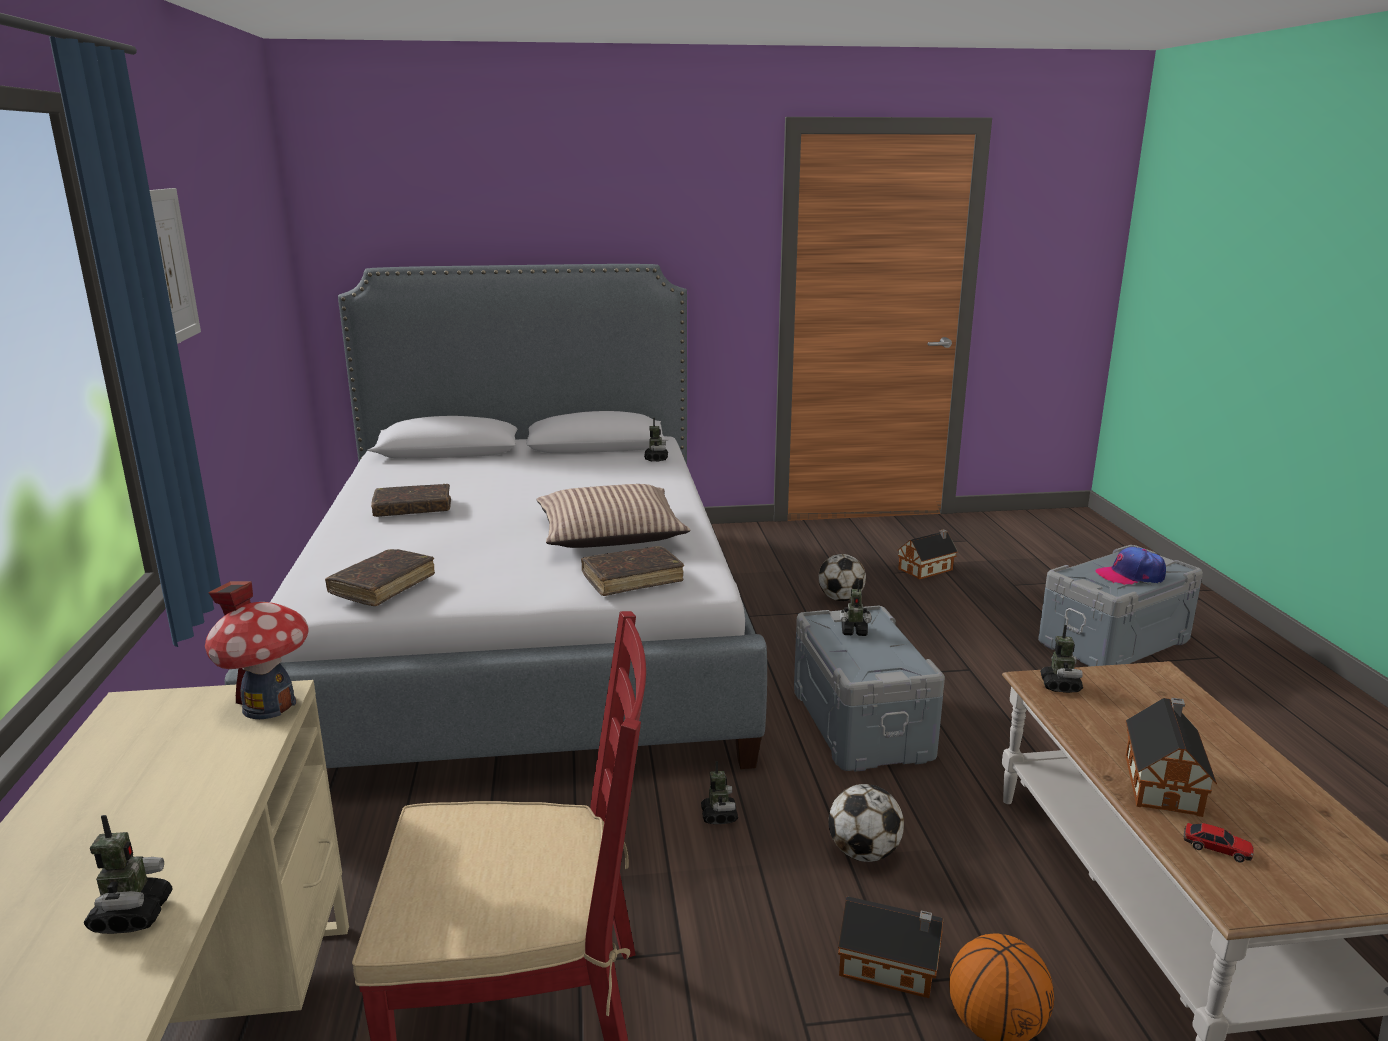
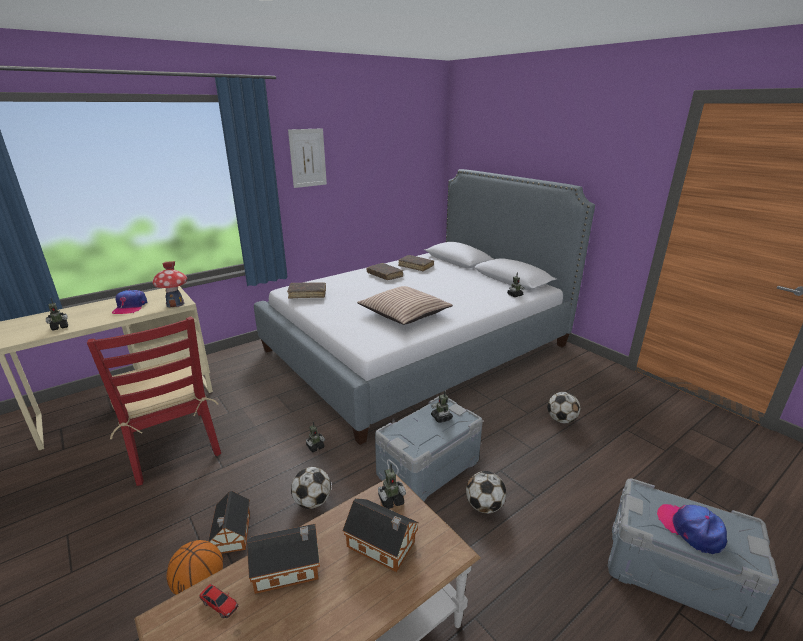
camera: 60 degrees right, 5 degrees up
(167, 776) = (130, 307): none -> cap
(632, 579) = (359, 331): brown book -> brown book (416, 266)
(927, 569) = (654, 442): toy house -> toy house (383, 546)
(965, 708) = (484, 506): none -> football
(1216, 848) = (219, 604): toy car -> toy car turned 60 degrees counterclockwise

